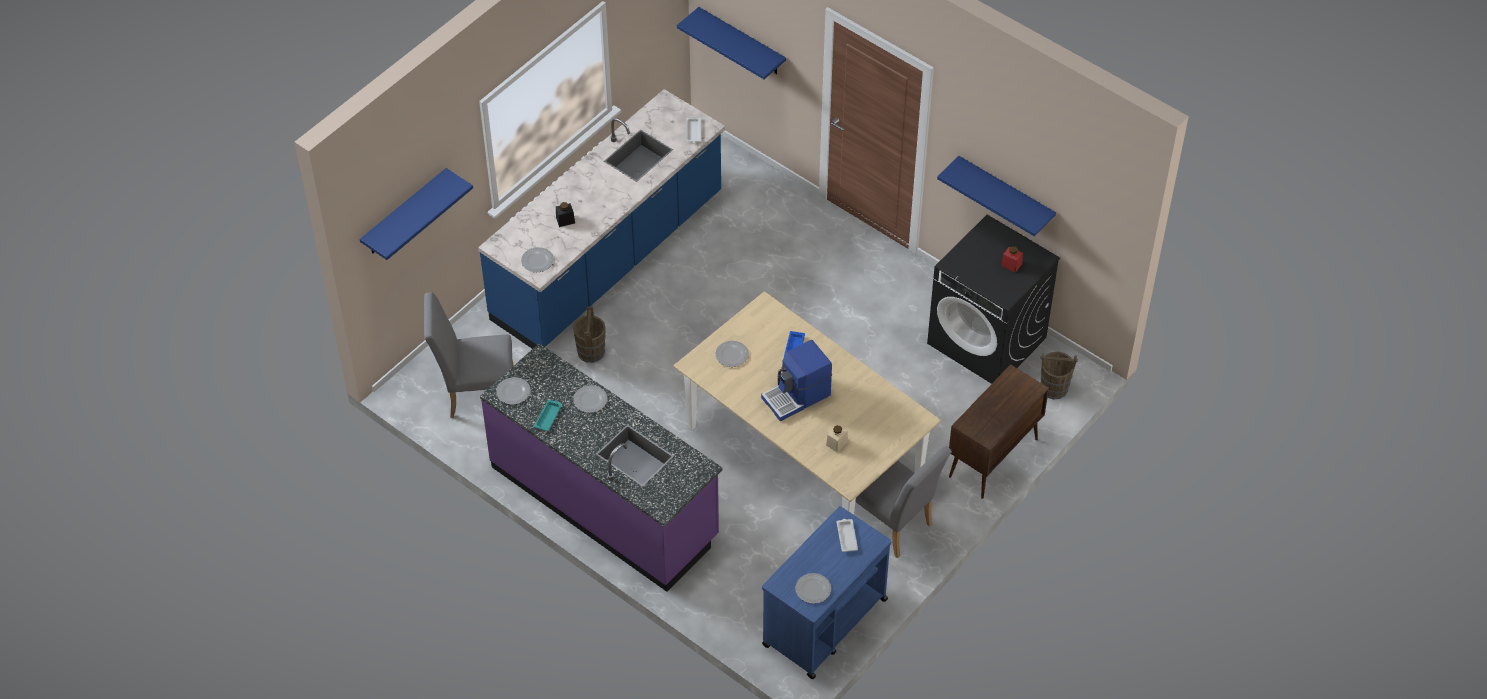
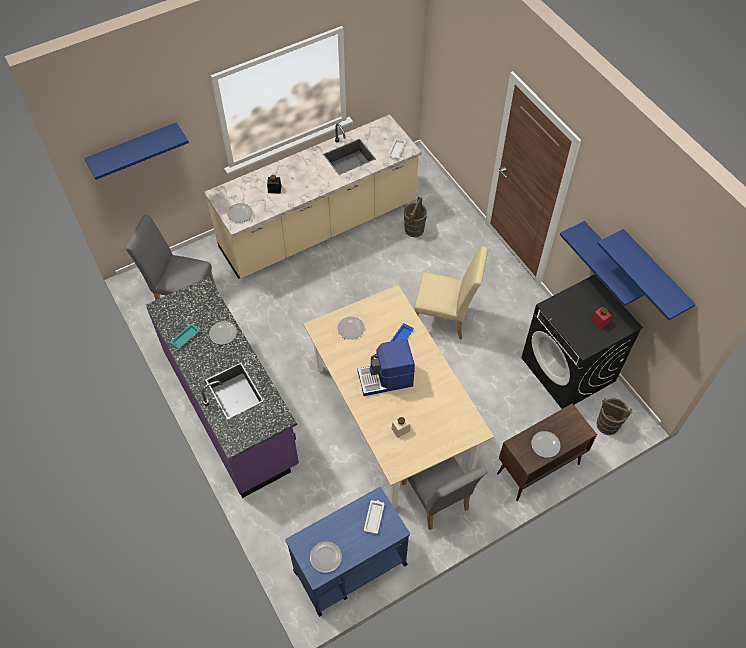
camera: 20 degrees right, 5 degrees up
(513, 391) = (170, 309): plate -> plate (545, 444)
(591, 351) = (275, 290): brown bucket -> brown bucket (414, 229)
(609, 258) = (319, 226): blue counter -> beige counter
(742, 42) = (453, 92): blue shelf -> blue shelf (654, 273)
(819, 326) = (445, 320): none -> beige chair

